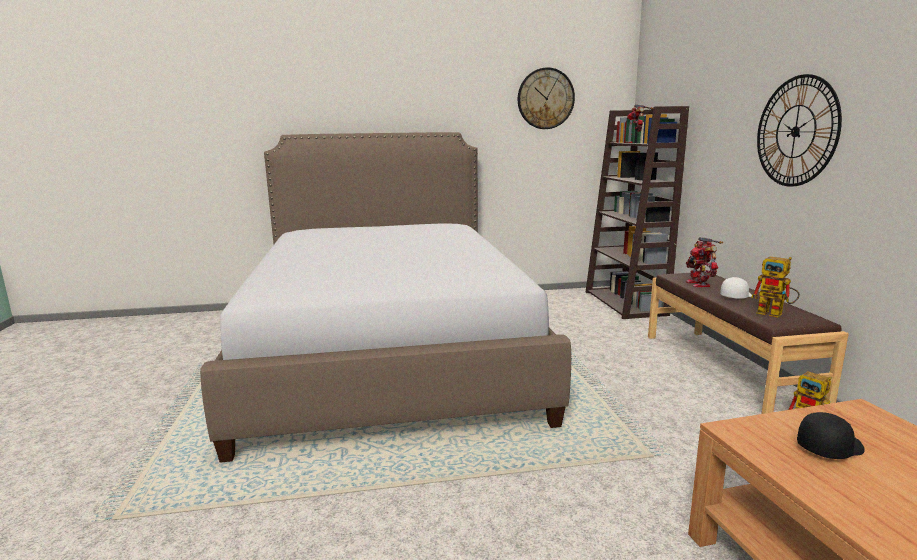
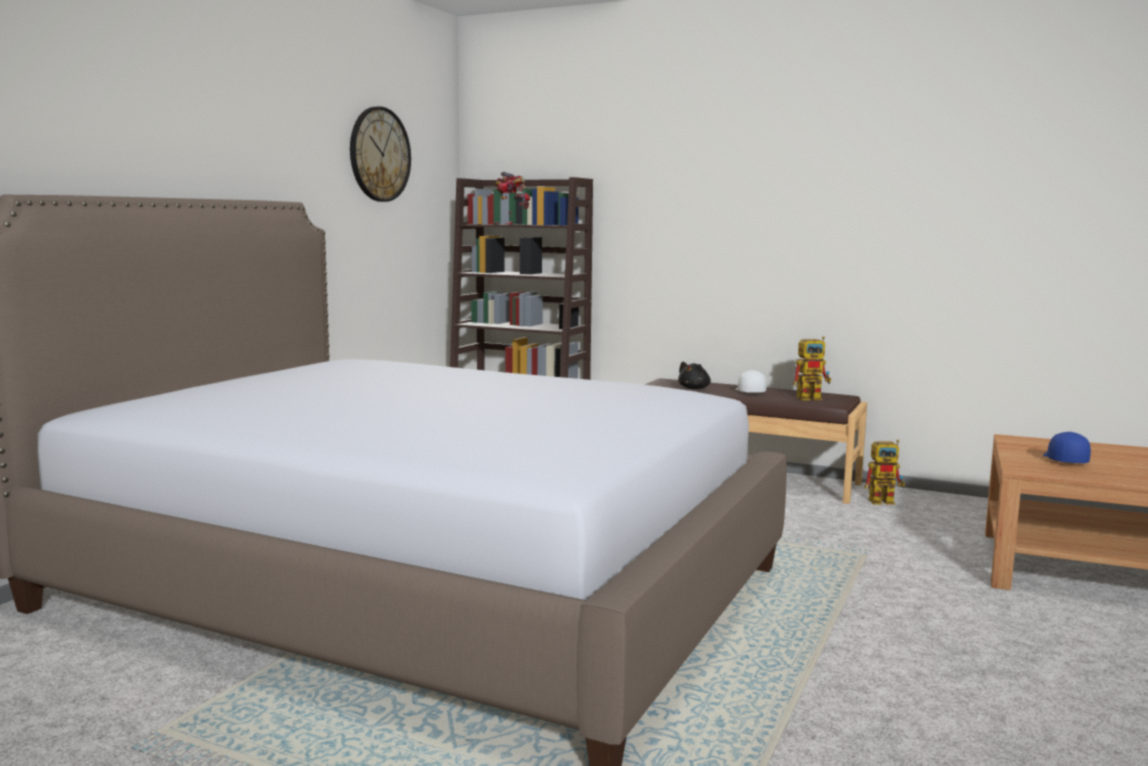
camera: 55 degrees left, 5 degrees down
(699, 284) = (694, 388): toy robot -> black plush toy
(795, 131) = (768, 212): wall clock -> none
(829, 447) = (1064, 460): black cap -> blue cap

